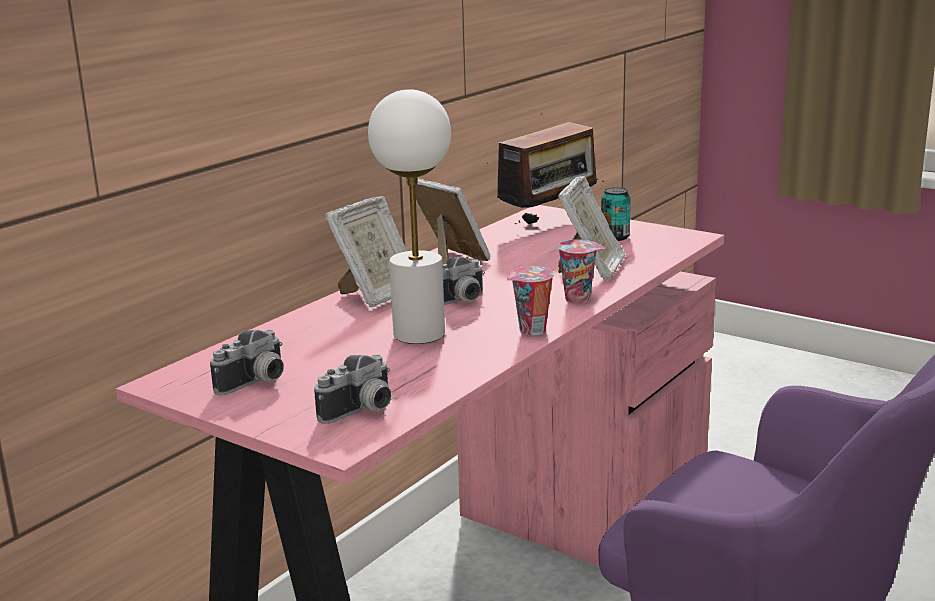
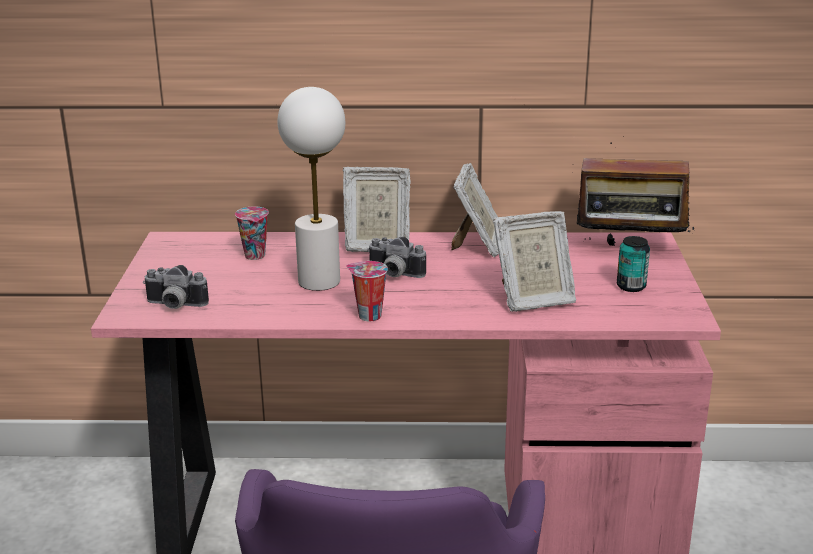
camera: 55 degrees right, 5 degrees up
(256, 383) = (188, 263): camera -> none
(579, 299) = (457, 314): cup -> cup (256, 256)

